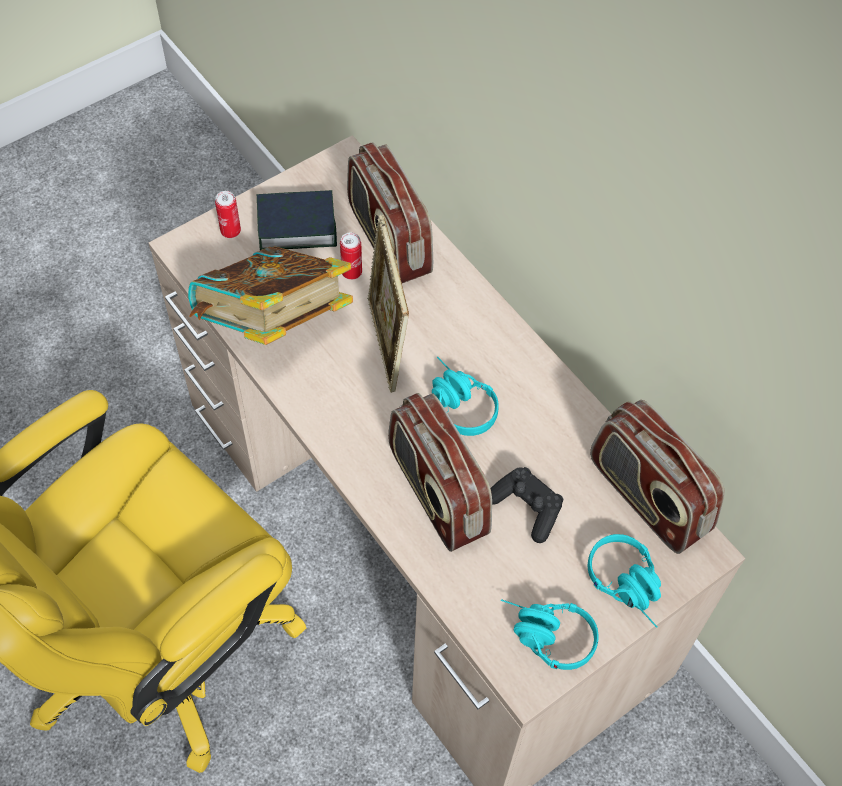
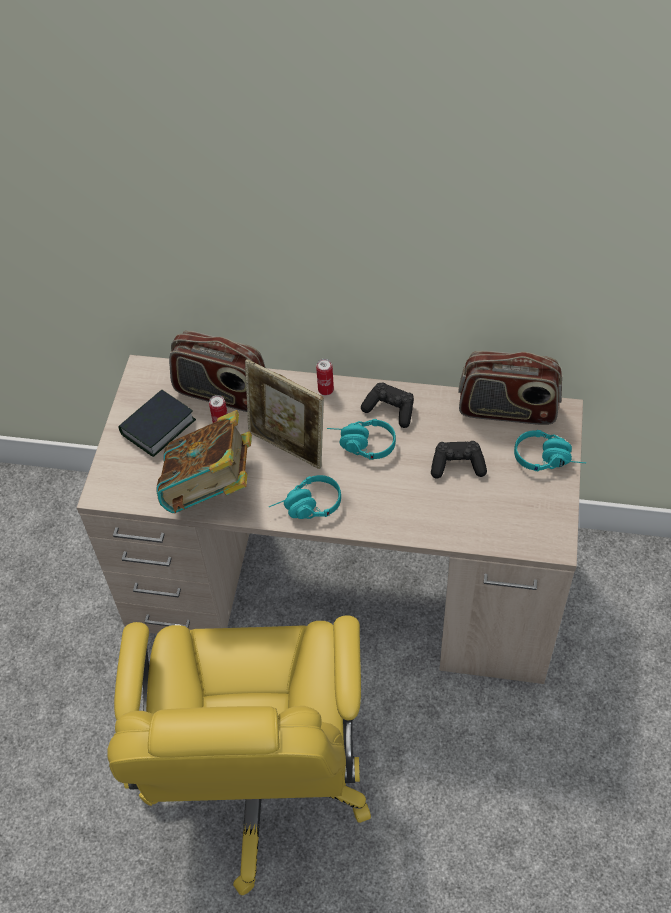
camera: 40 degrees left, 5 degrees down
(230, 231) = (121, 461): can -> can (325, 390)
(436, 492) = (404, 497): radio -> none
(527, 392) = (390, 410): none -> black game controller
(544, 636) = (537, 517): turquoise headphones -> turquoise headphones (306, 508)

